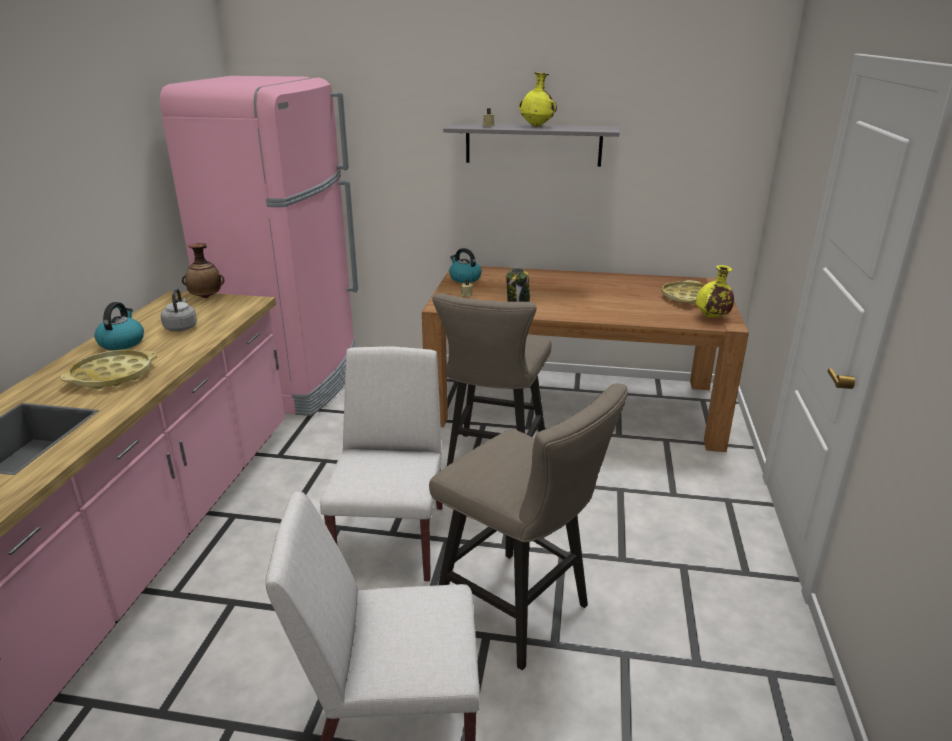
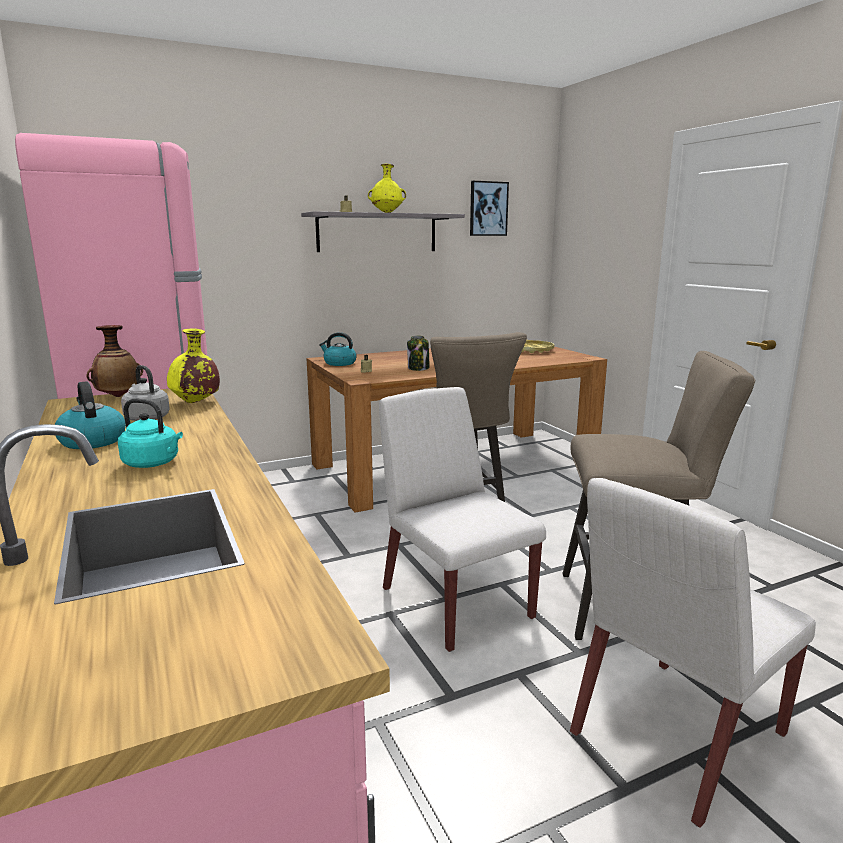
camera: 35 degrees left, 10 degrees down
(112, 375) = (153, 463): yellow tray -> turquoise kettle
(678, 118) = (488, 209): none -> picture
(712, 317) = (569, 356): yellow vase -> yellow vase (195, 402)

